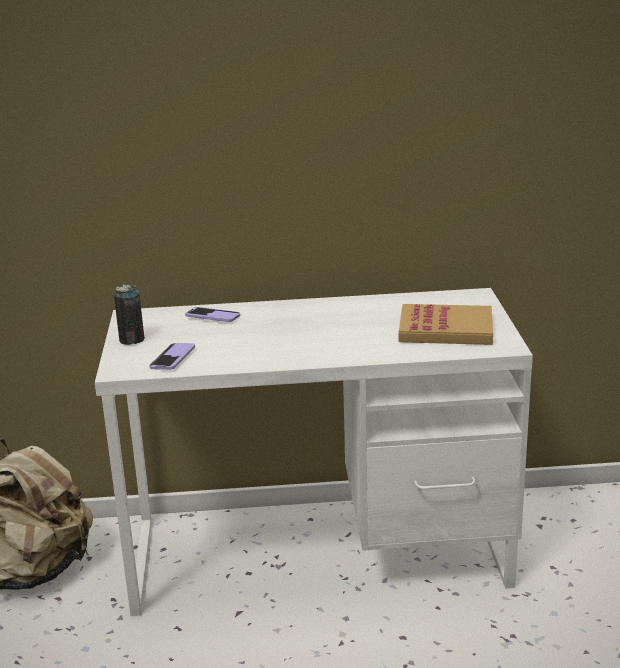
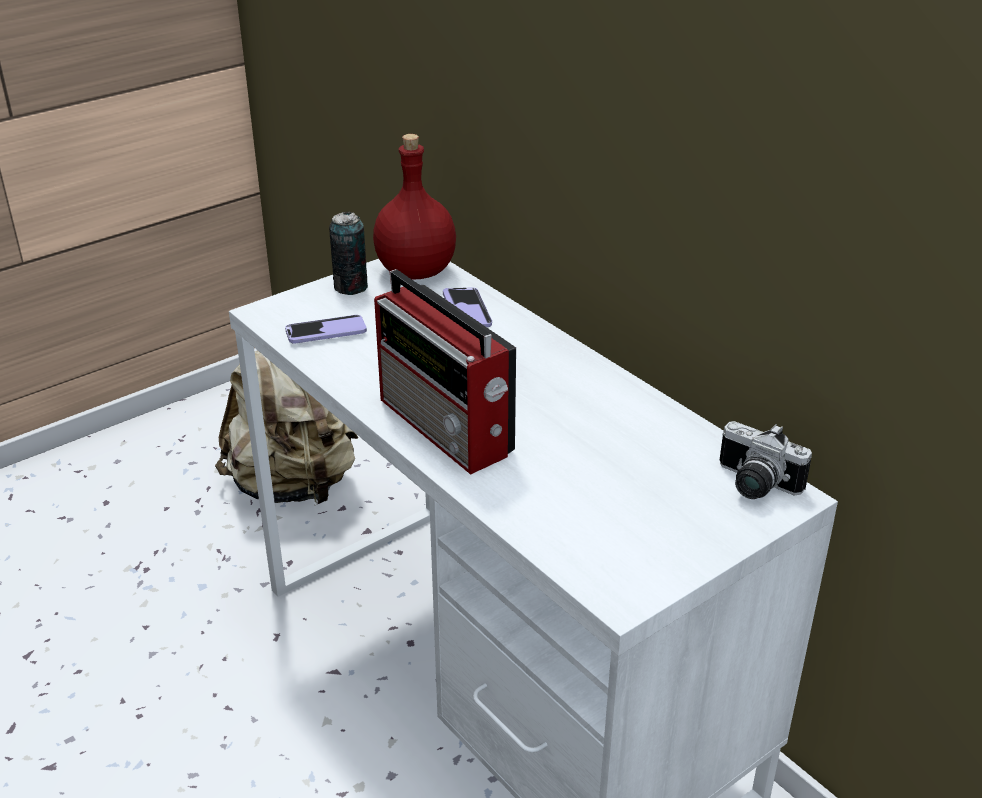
camera: 55 degrees right, 10 degrees up
(145, 318) = (416, 271): none -> red bottle
(323, 350) = (447, 428): none -> radio
(446, 329) = (622, 510): book -> none
(460, 298) = (753, 485): none -> camera

